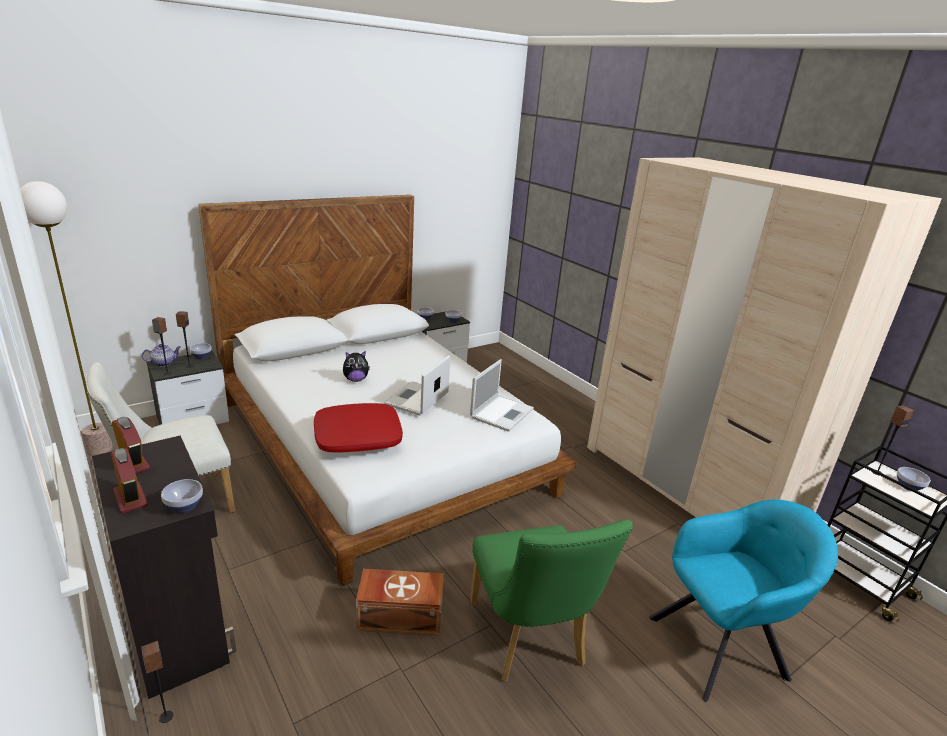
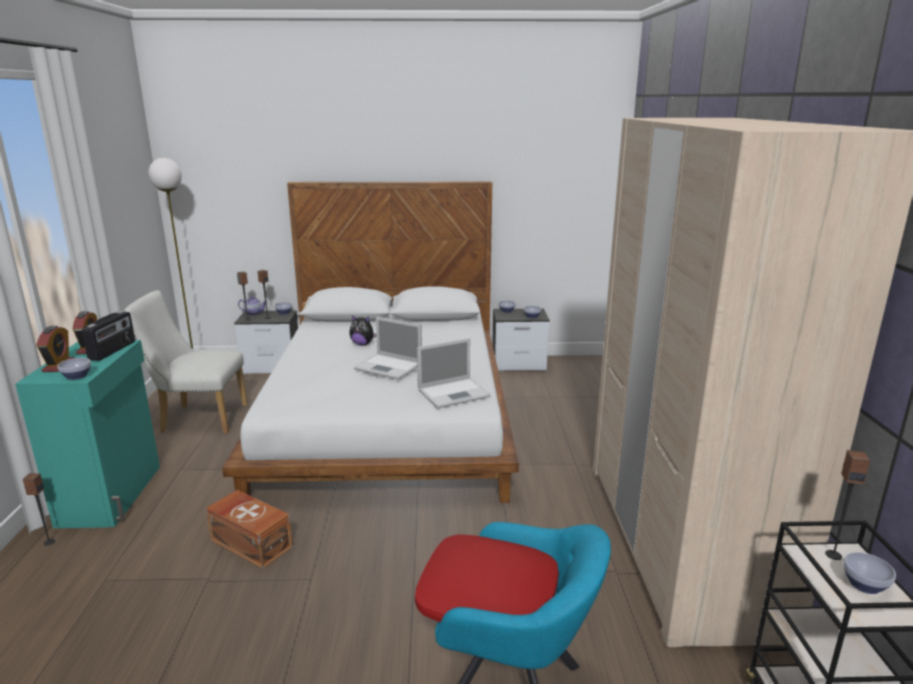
camera: 35 degrees right, 5 degrees down
(170, 459) = (113, 351): none -> radio
(178, 628) = (113, 494): black cabinet -> turquoise cabinet
(358, 437) = (302, 383): red pillow -> red pillow (488, 597)
(416, 399) = (389, 367): laptop -> laptop turned 120 degrees counterclockwise
(529, 640) = (328, 605): green chair -> none

